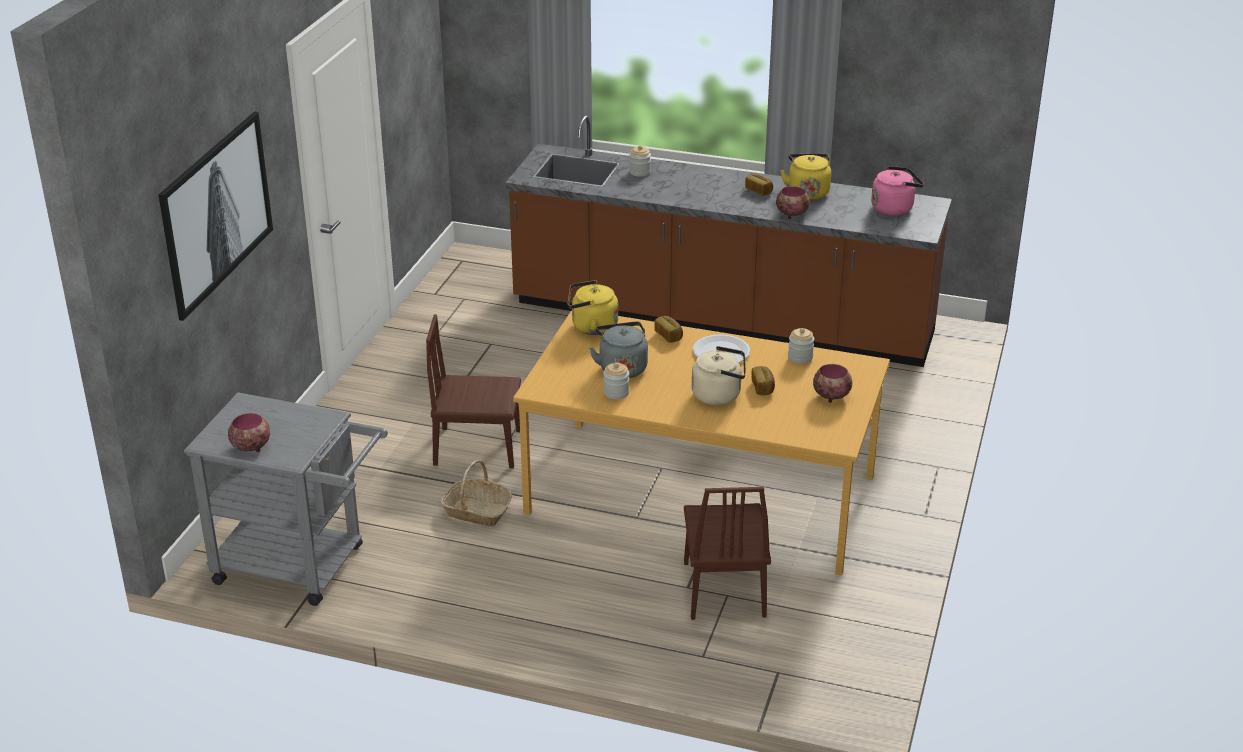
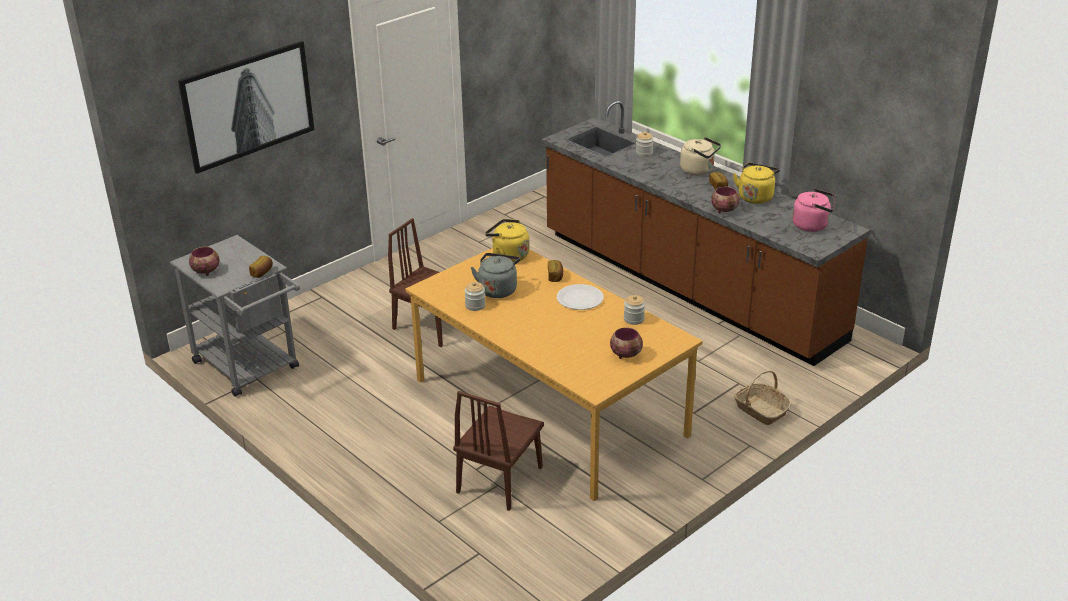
camera: 30 degrees right, 0 degrees up
(477, 511) = (389, 369): basket -> basket (761, 410)
(719, 395) = (544, 329): beige kettle -> beige kettle (699, 170)
(763, 387) = (582, 333): bread -> bread (262, 272)

